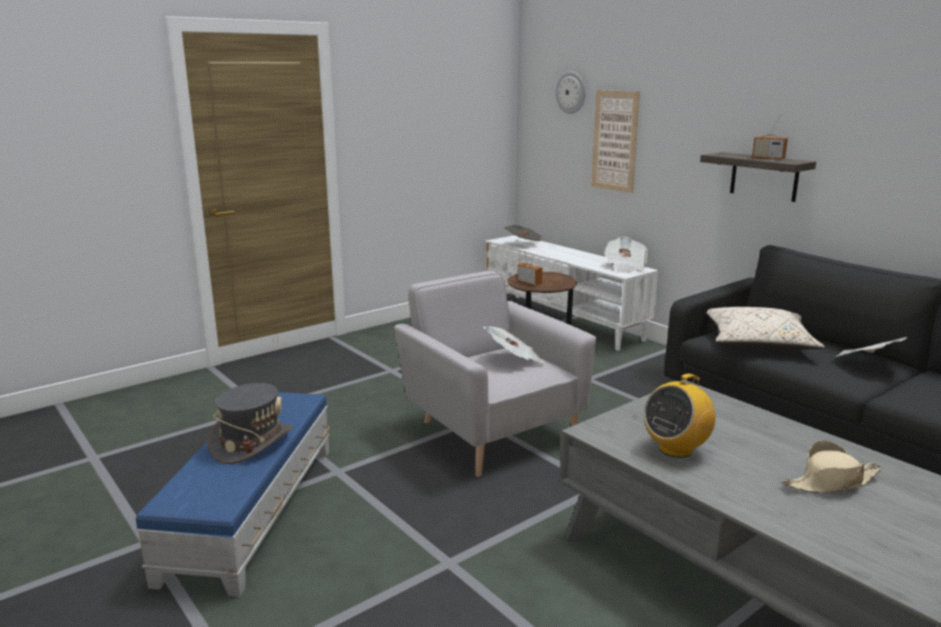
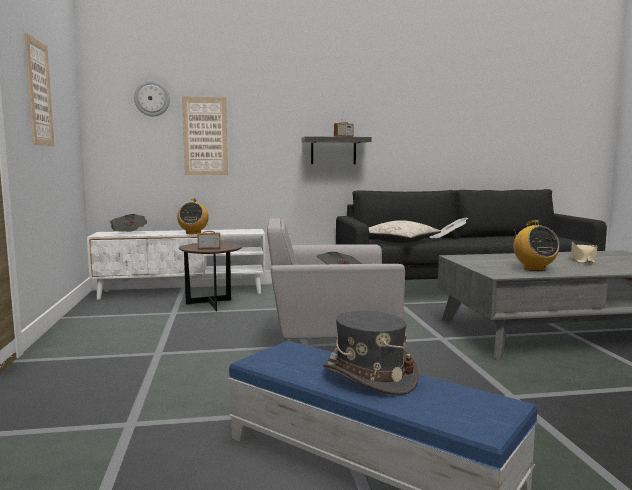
camera: 60 degrees left, 10 degrees down
(411, 107) = (39, 93): none -> picture
(569, 258) = (193, 233): none -> radio
(625, 267) = (242, 230): newspaper -> none

